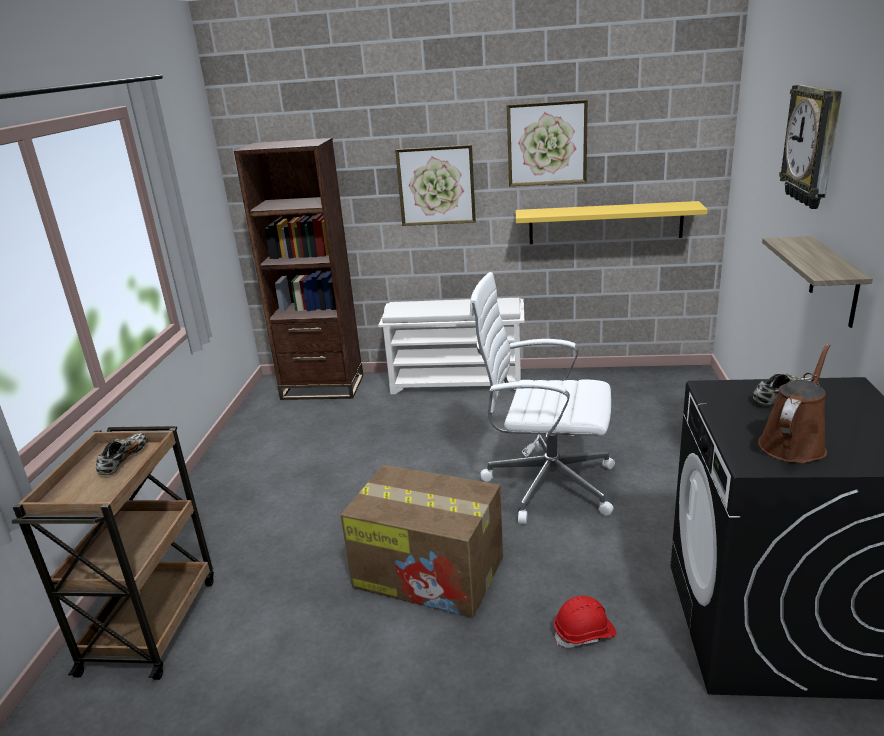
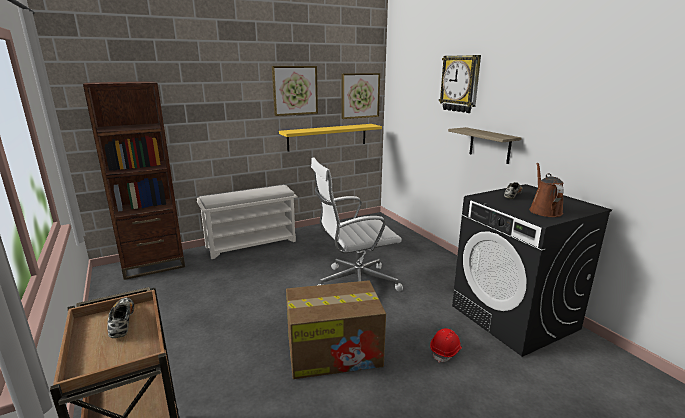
camera: 35 degrees left, 5 degrees down
(436, 185) = (228, 116): picture -> picture (360, 95)

